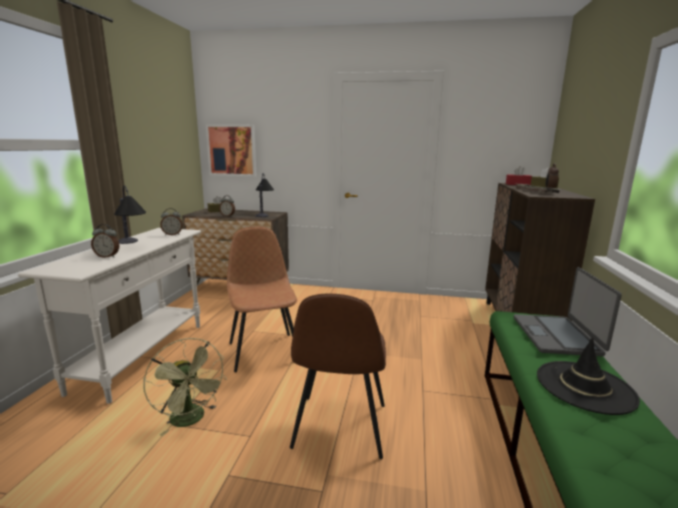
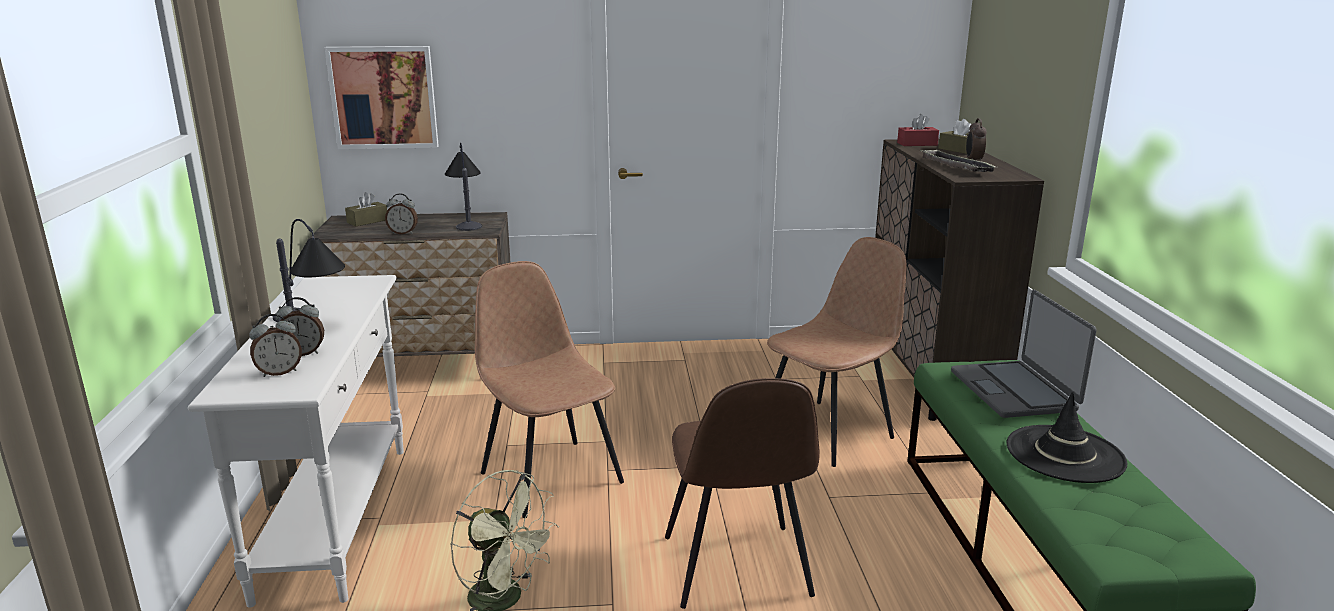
camera: 15 degrees left, 5 degrees up
(172, 234) = (357, 291): alarm clock -> alarm clock (279, 372)
(439, 349) = (828, 431): none -> brown chair

